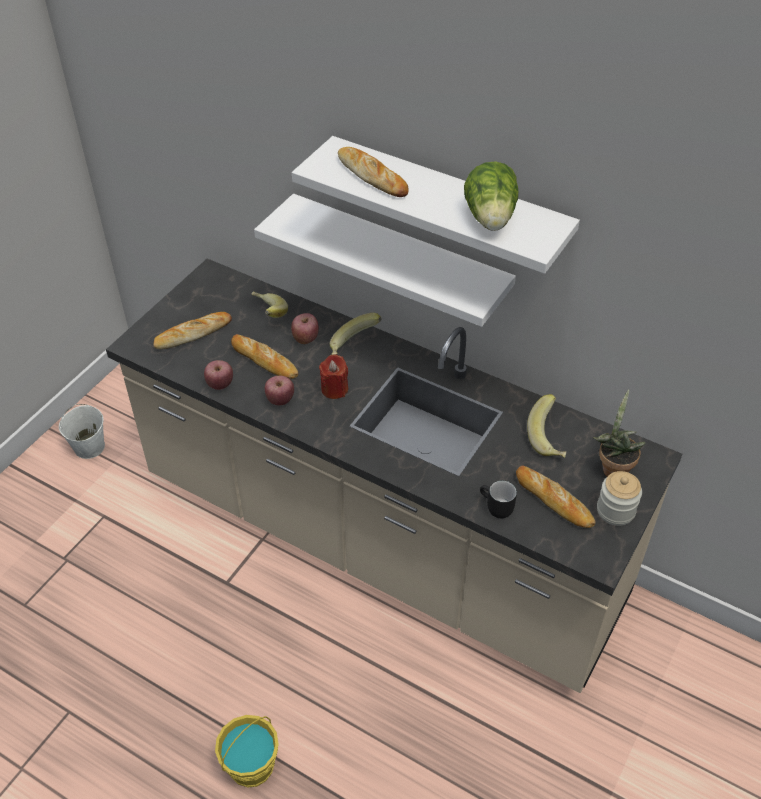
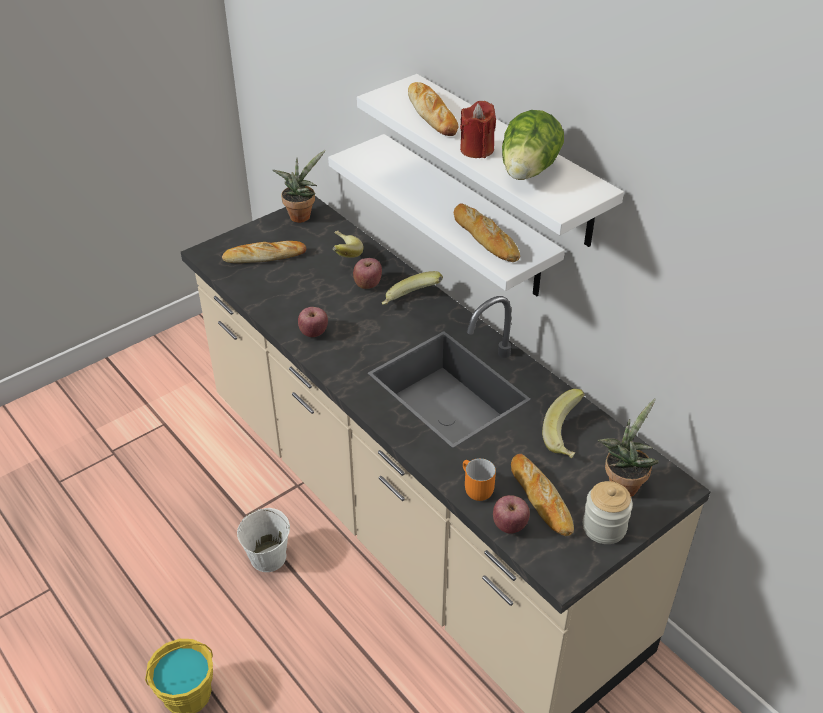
camera: 20 degrees right, 5 degrees down
(89, 447) = (181, 360): white bucket -> white bucket (268, 557)
(206, 282) = (301, 215): none -> potted plant
(220, 384) = (265, 305): apple -> apple (509, 525)
(264, 360) = (318, 294): bread -> bread (485, 238)
(334, 389) = (371, 336): red candle -> red candle (477, 149)
(495, 508) = (474, 488): black mug -> orange mug

